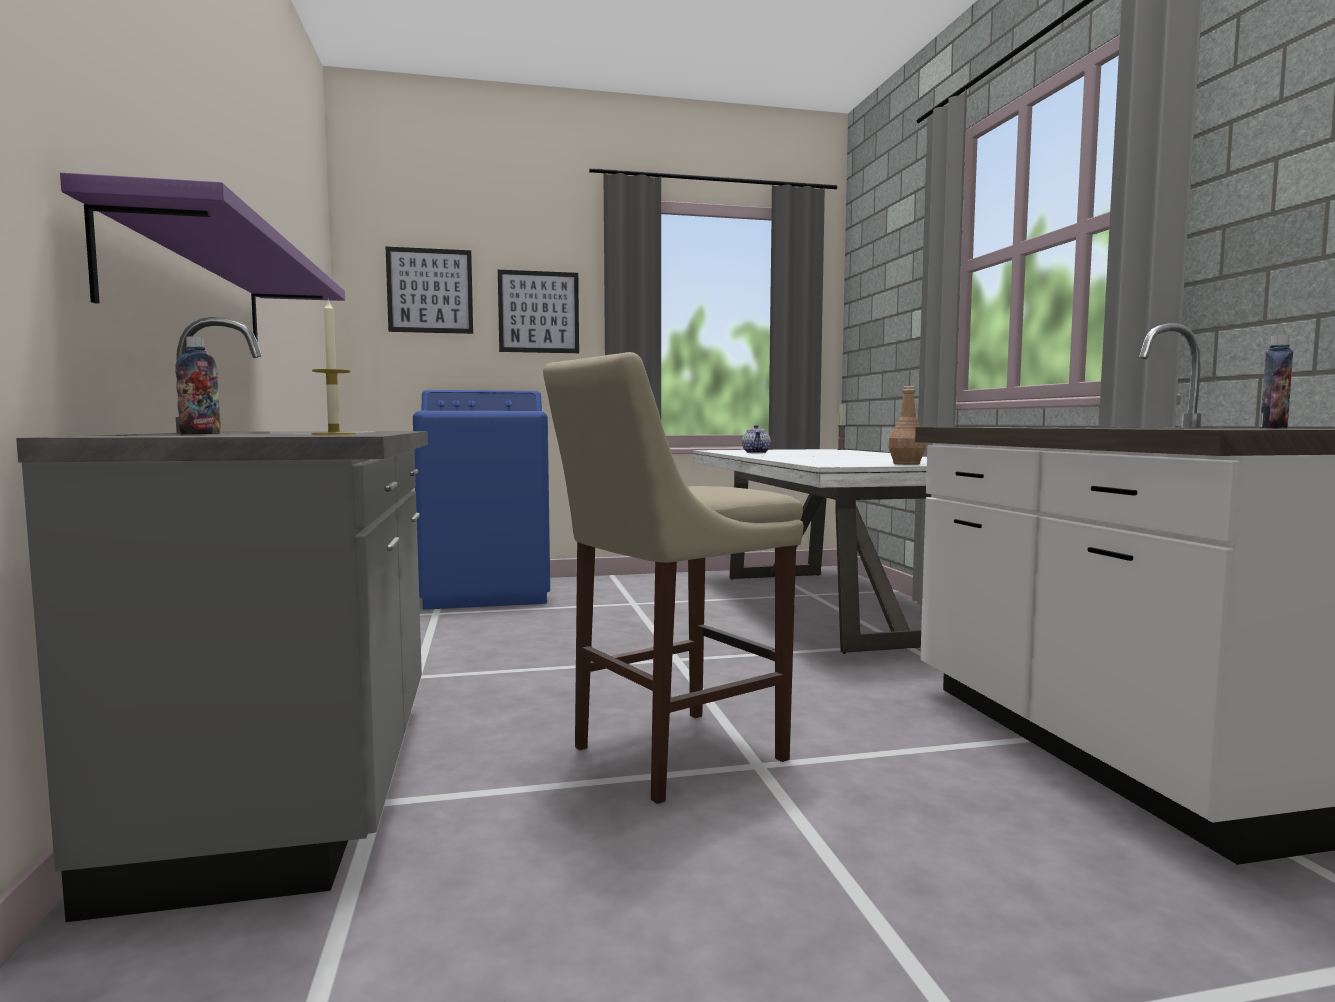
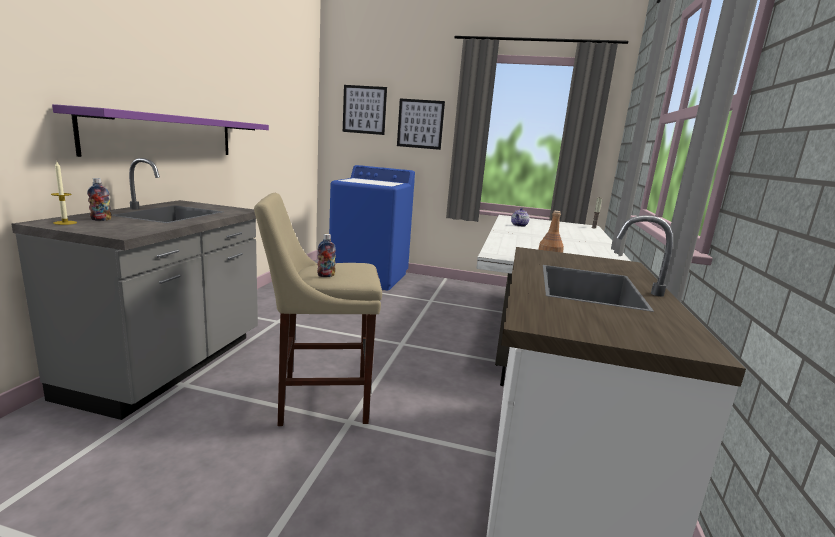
camera: 25 degrees right, 10 degrees up
(334, 434) = (138, 228): candle -> candle (65, 223)
(1273, 428) = (610, 326): bottle -> bottle (326, 275)

